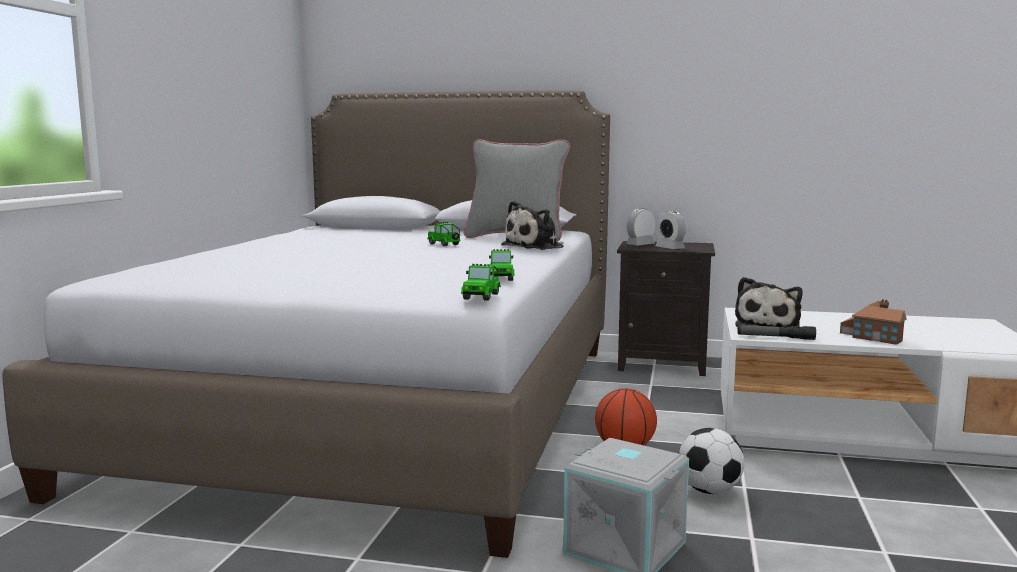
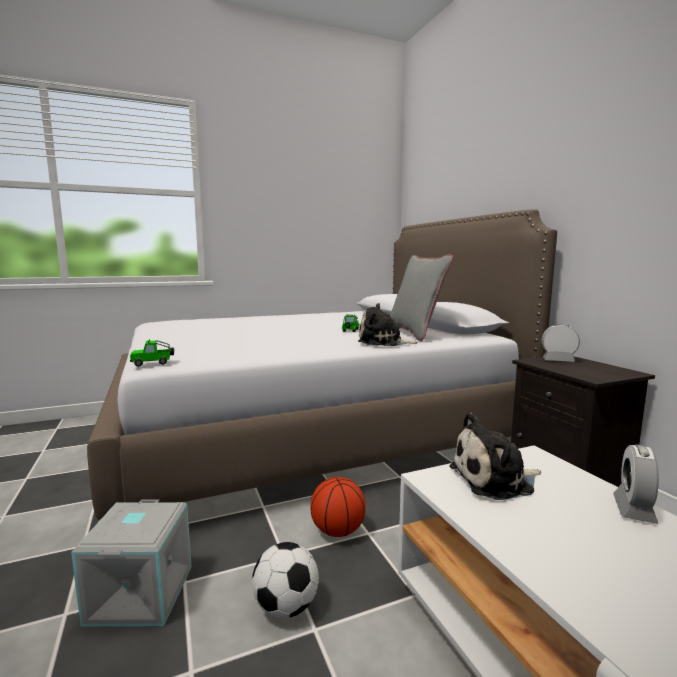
camera: 55 degrees right, 0 degrees up
(500, 278) = (230, 356): toy car -> none
(669, 248) = (569, 369): alarm clock -> alarm clock (634, 509)
(775, 337) = (444, 494): flashlight -> none
(872, 336) = (574, 561): toy house -> none

